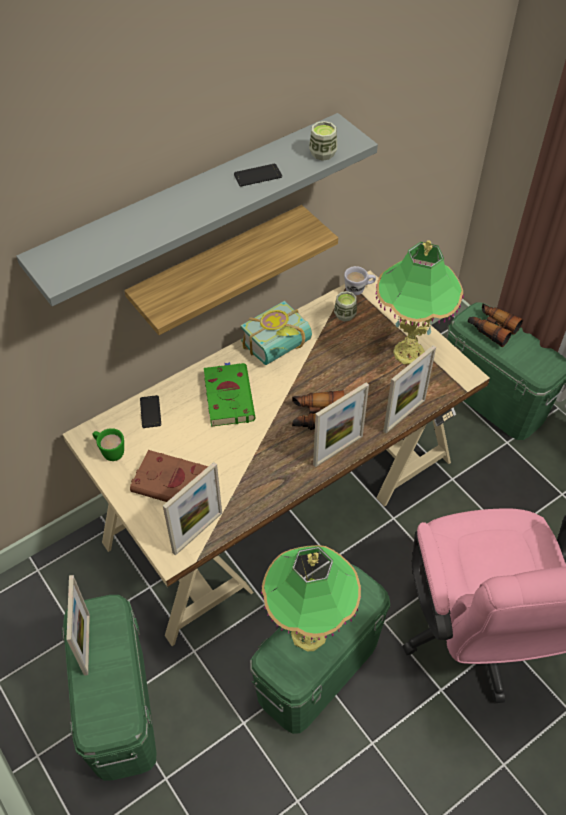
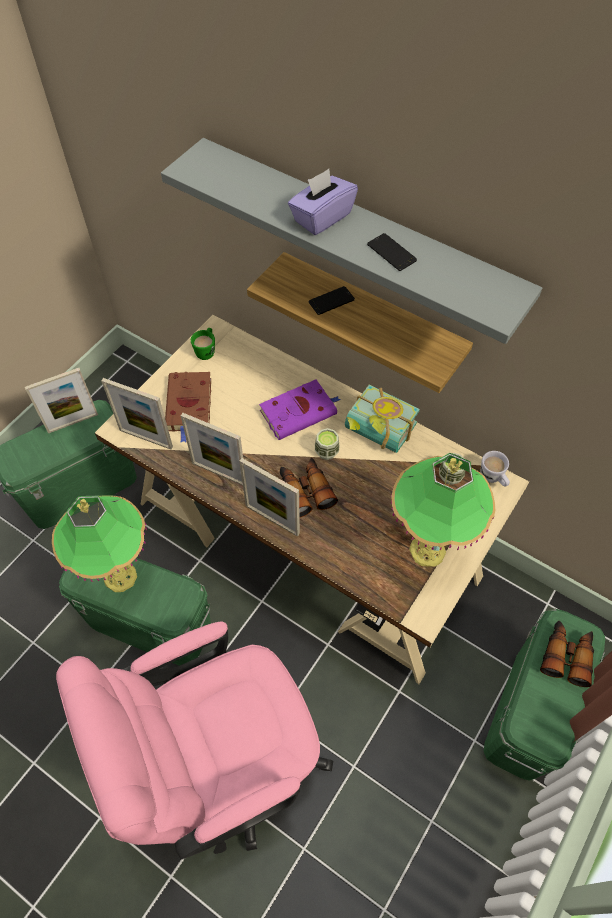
camera: 70 degrees right, 5 degrees up
(150, 412) = (258, 362): phone -> phone (331, 301)
(190, 204) = (321, 217): none -> purple tissue box
(228, 396) = (300, 411): green book -> purple book
(323, 153) = (459, 293): cup -> cup (326, 451)
(404, 415) = (340, 567): picture frame -> picture frame (219, 473)

